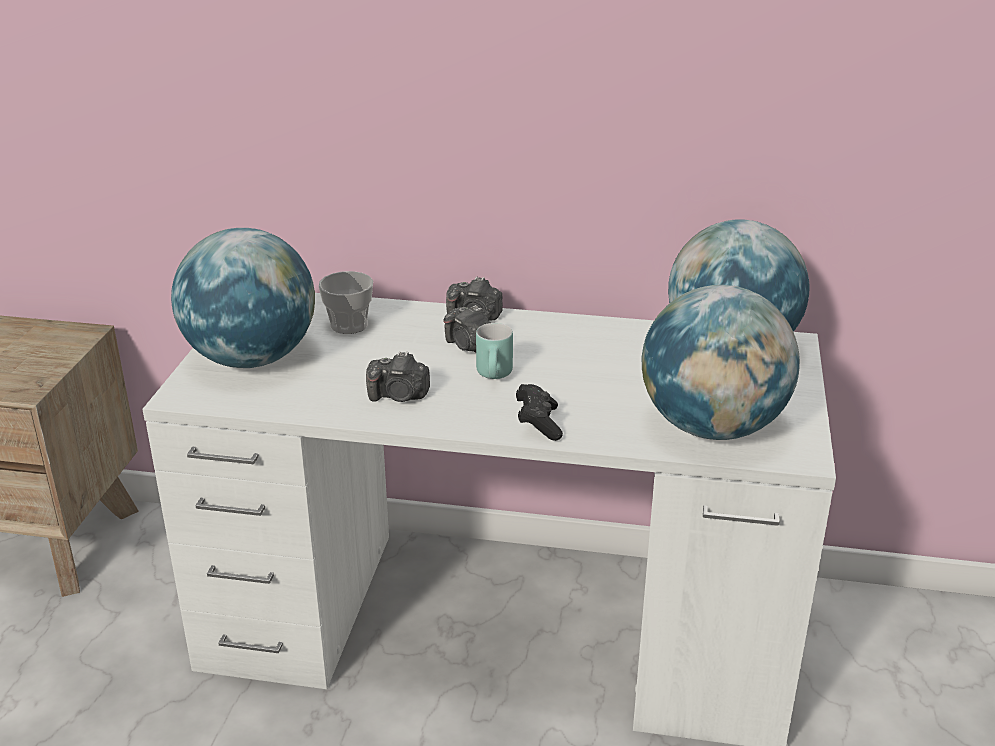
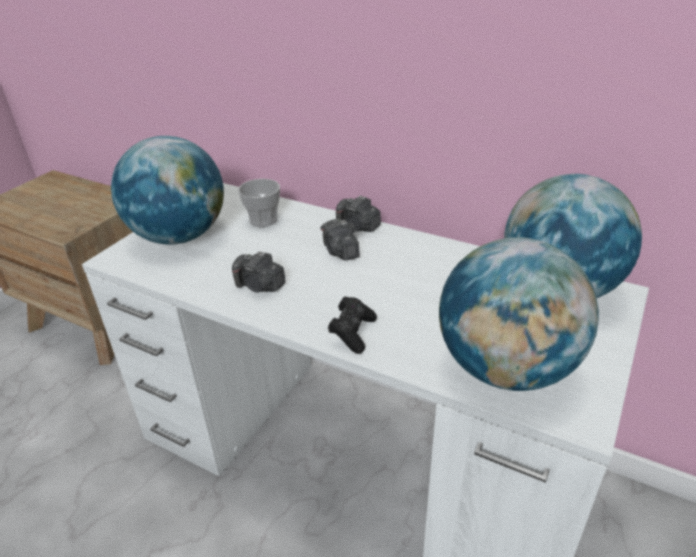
camera: 20 degrees right, 5 degrees up
(496, 376) = (344, 281): turquoise mug -> none

